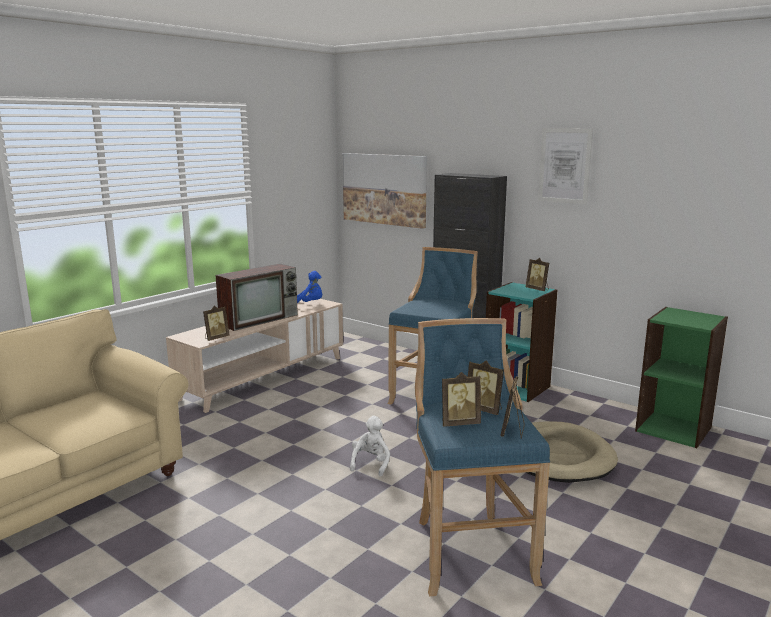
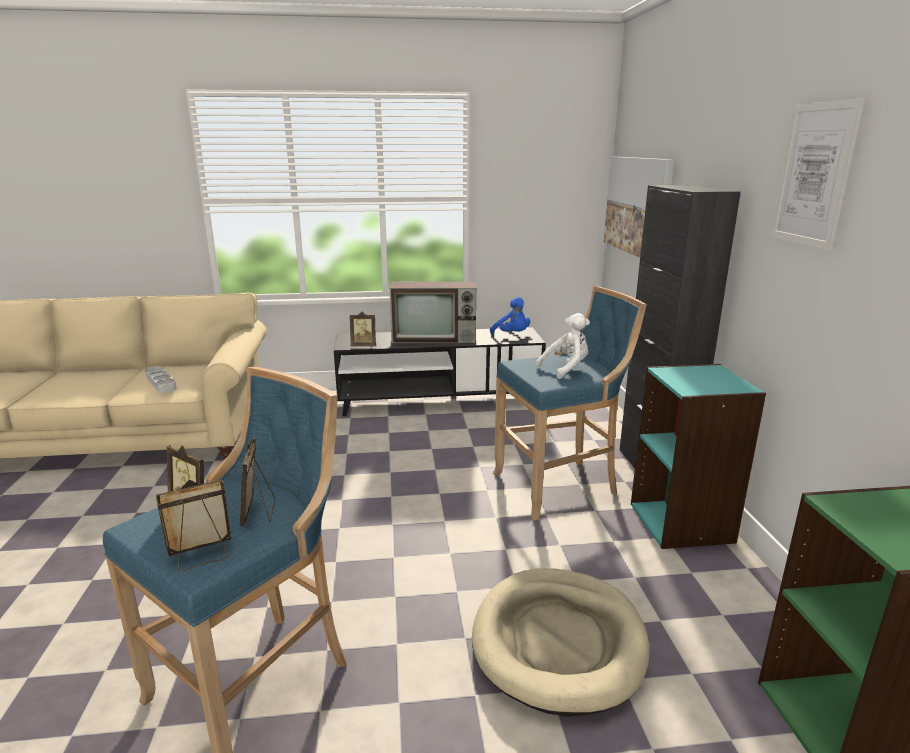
camera: 45 degrees right, 5 degrees up
(86, 418) = (161, 382): none -> grey tray
(264, 378) = (439, 402): beige tv stand -> black tv stand
(371, 464) = (361, 529): white plush toy -> white plush toy (566, 369)
(538, 289) = (730, 384): picture frame -> none

